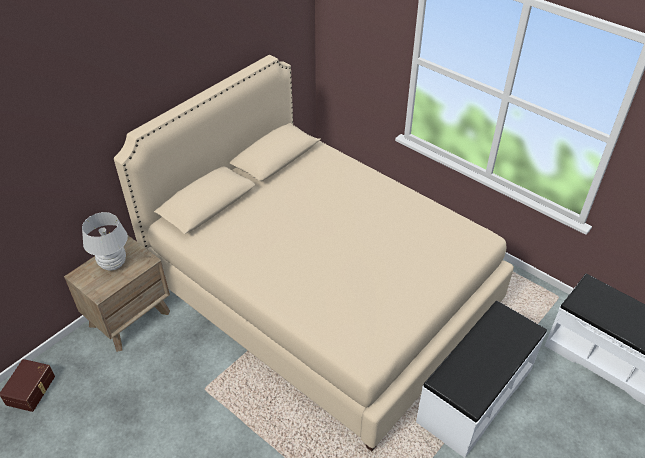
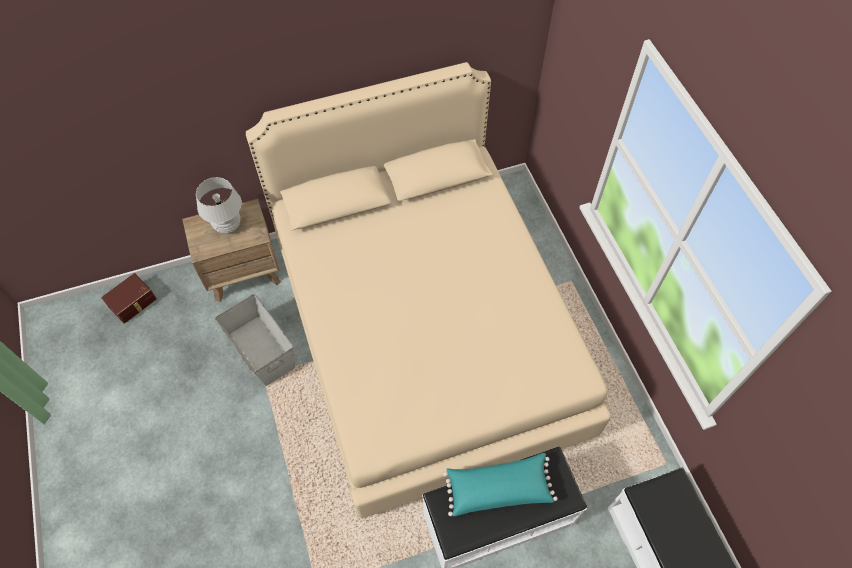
camera: 30 degrees right, 15 degrees up
(188, 369) = (262, 349): none -> grey storage box
(476, 349) = (498, 488): none -> turquoise pillow

